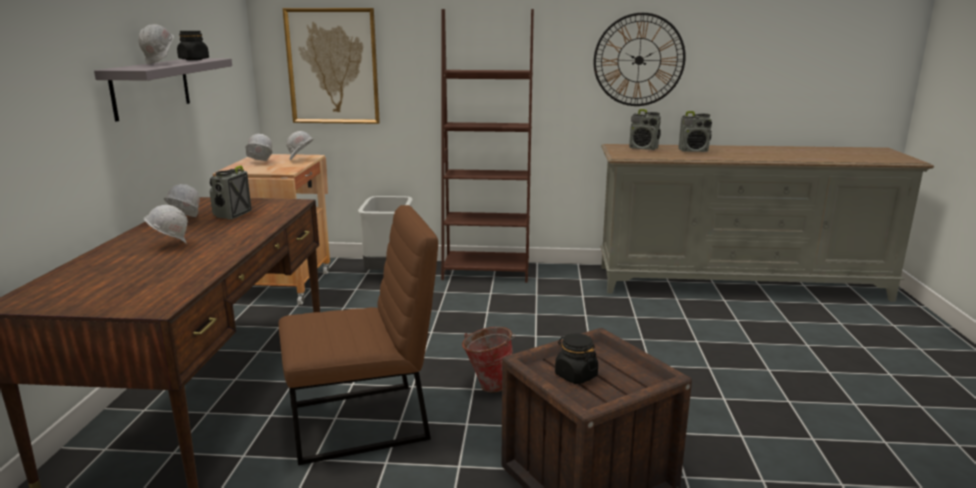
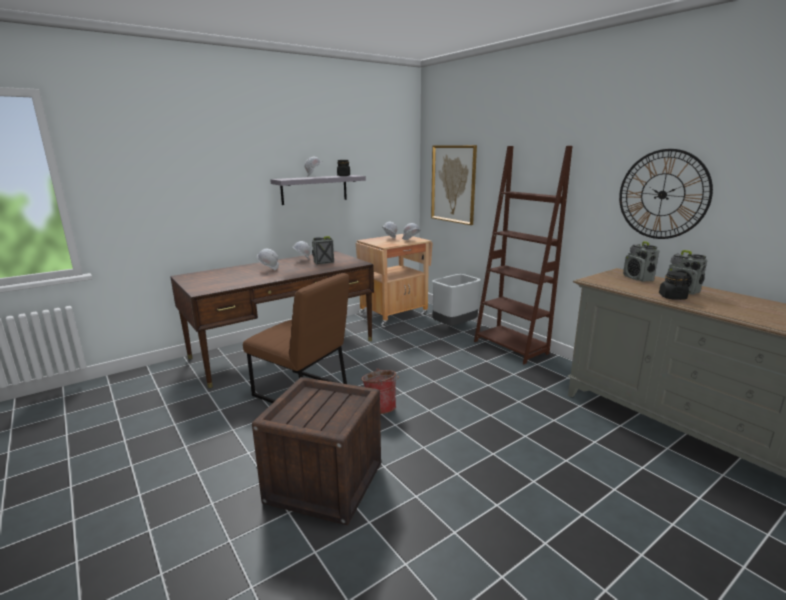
camera: 50 degrees right, 0 degrees up
(575, 375) = (309, 404): black jar -> black jar (672, 297)

